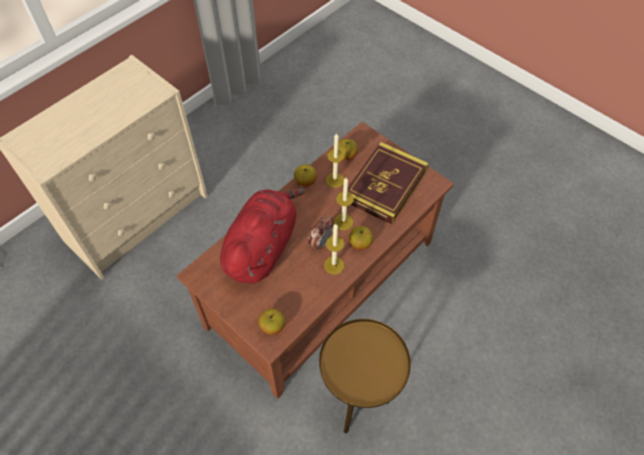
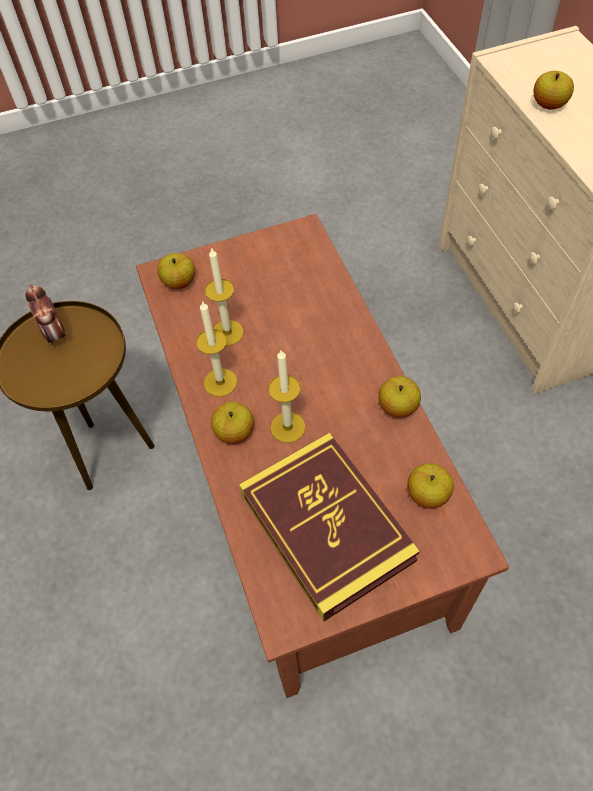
camera: 120 degrees right, 0 degrees up
(90, 133) = (548, 105): none -> apple
(262, 247) = (304, 309): red plush toy -> none
(320, 243) = (268, 381): alarm clock -> alarm clock (55, 334)
(335, 180) = (379, 451): candle -> candle (227, 333)

